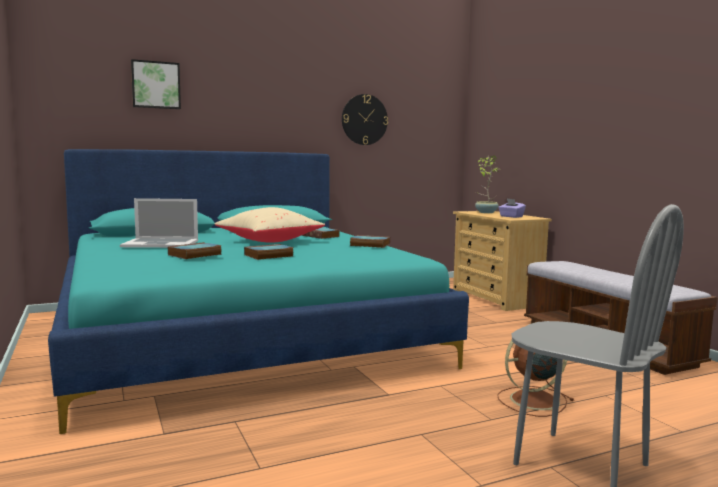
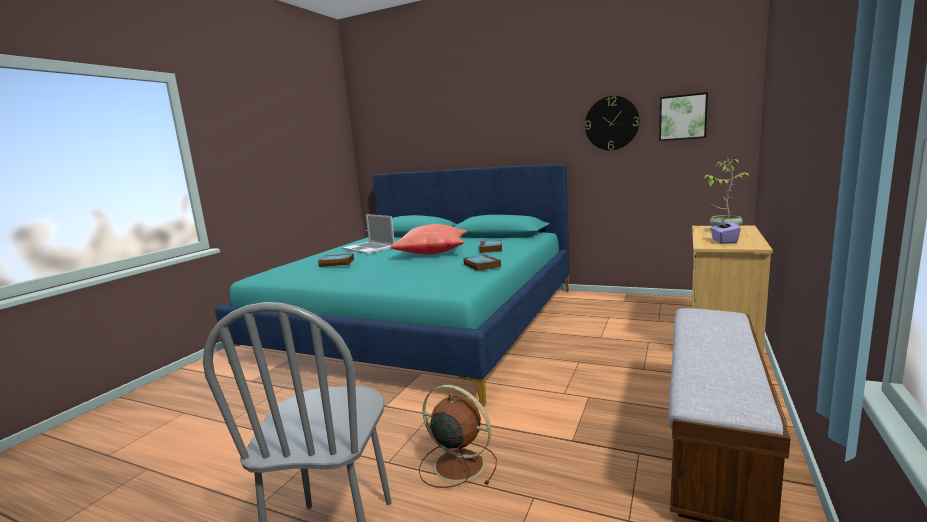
camera: 50 degrees right, 5 degrees up
(156, 85) = (428, 120): picture -> picture (682, 117)
(268, 255) = (378, 269): book -> none
(269, 241) = (432, 252): beige pillow -> red pillow

